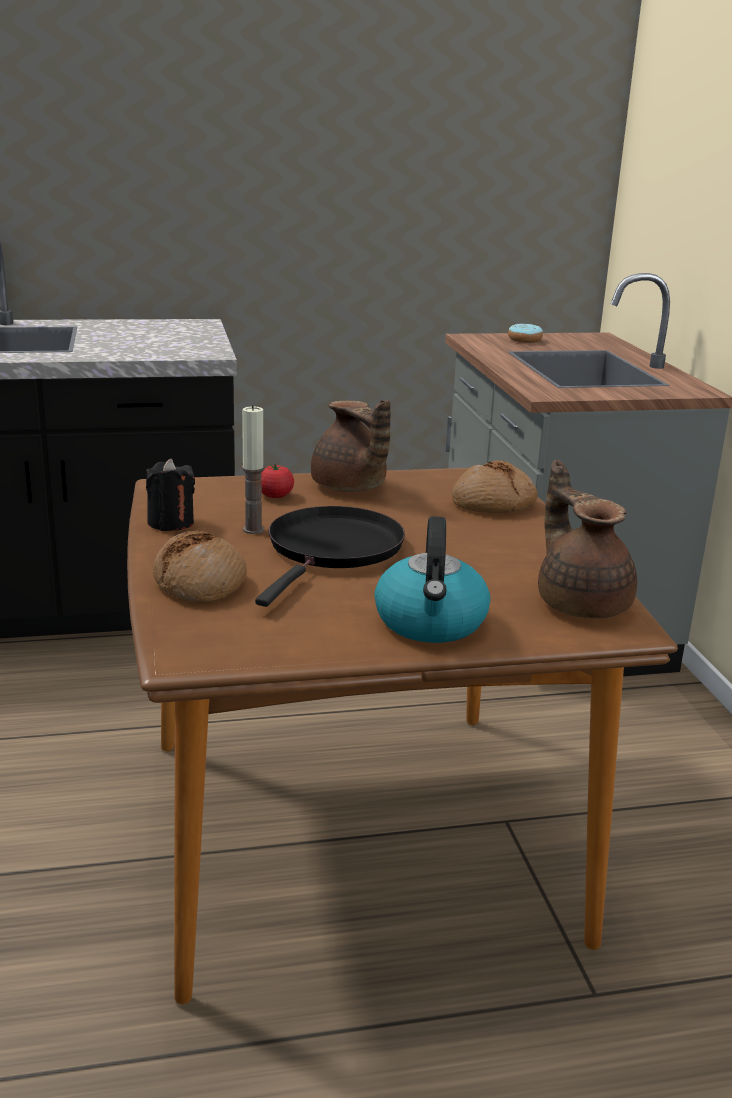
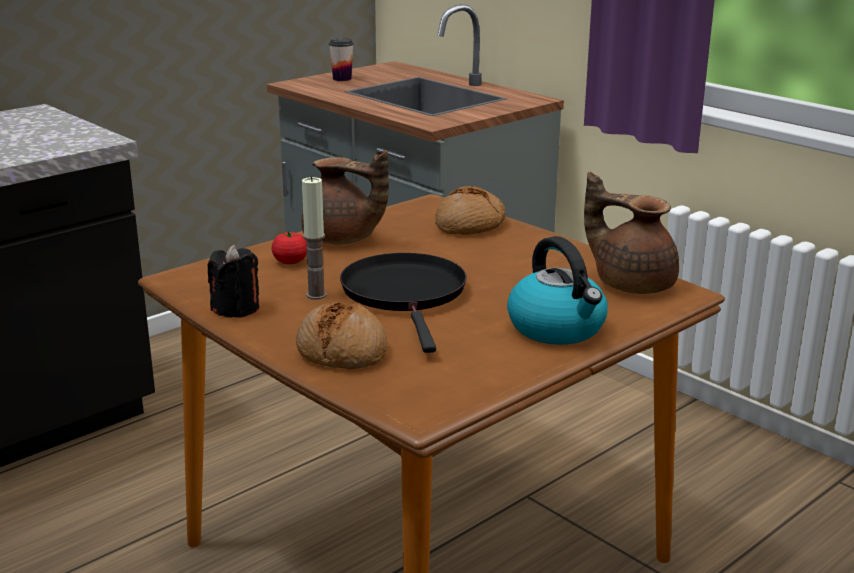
camera: 30 degrees left, 0 degrees up
(524, 340) = (342, 79): donut -> cup

